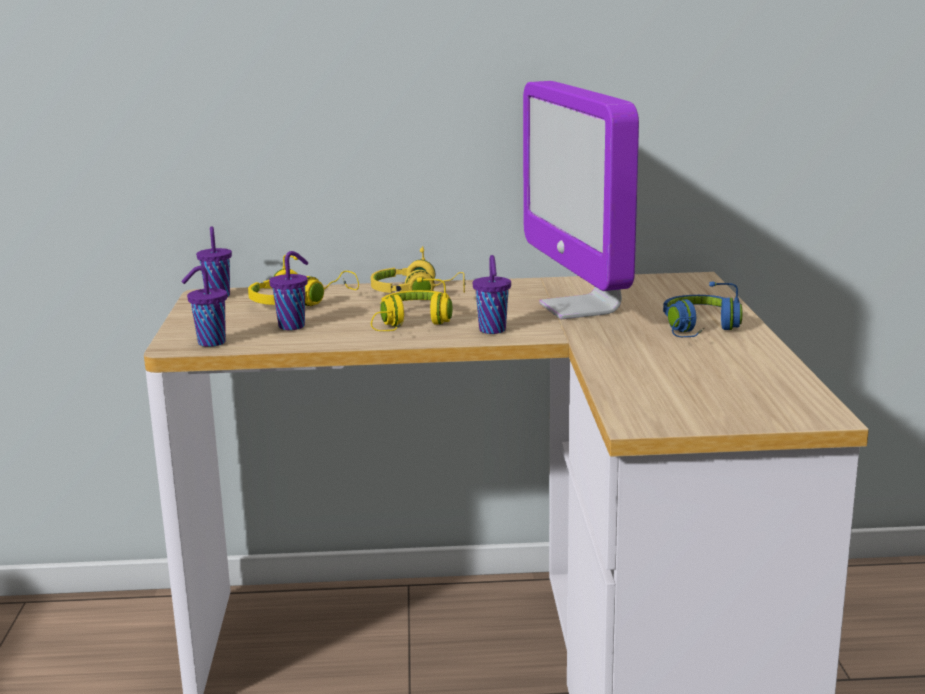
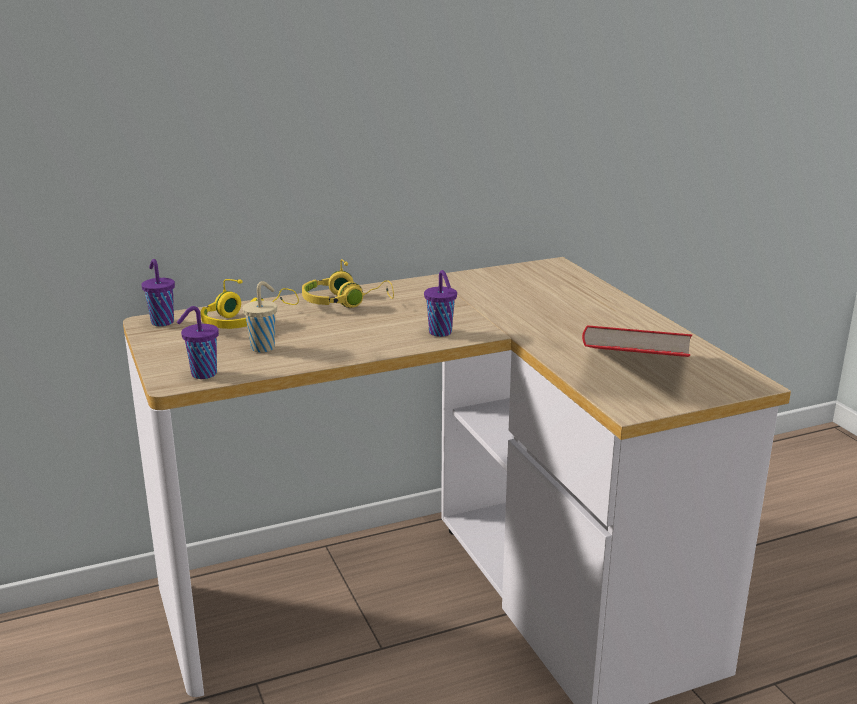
camera: 20 degrees left, 5 degrees up
(293, 326) = (264, 347): purple cup -> beige cup
(412, 324) = (367, 333): yellow headphones -> none
(579, 308) = (491, 303): monitor -> none
(681, 390) = (635, 373): none -> red book
(699, 329) = (600, 314): blue headphones -> none

